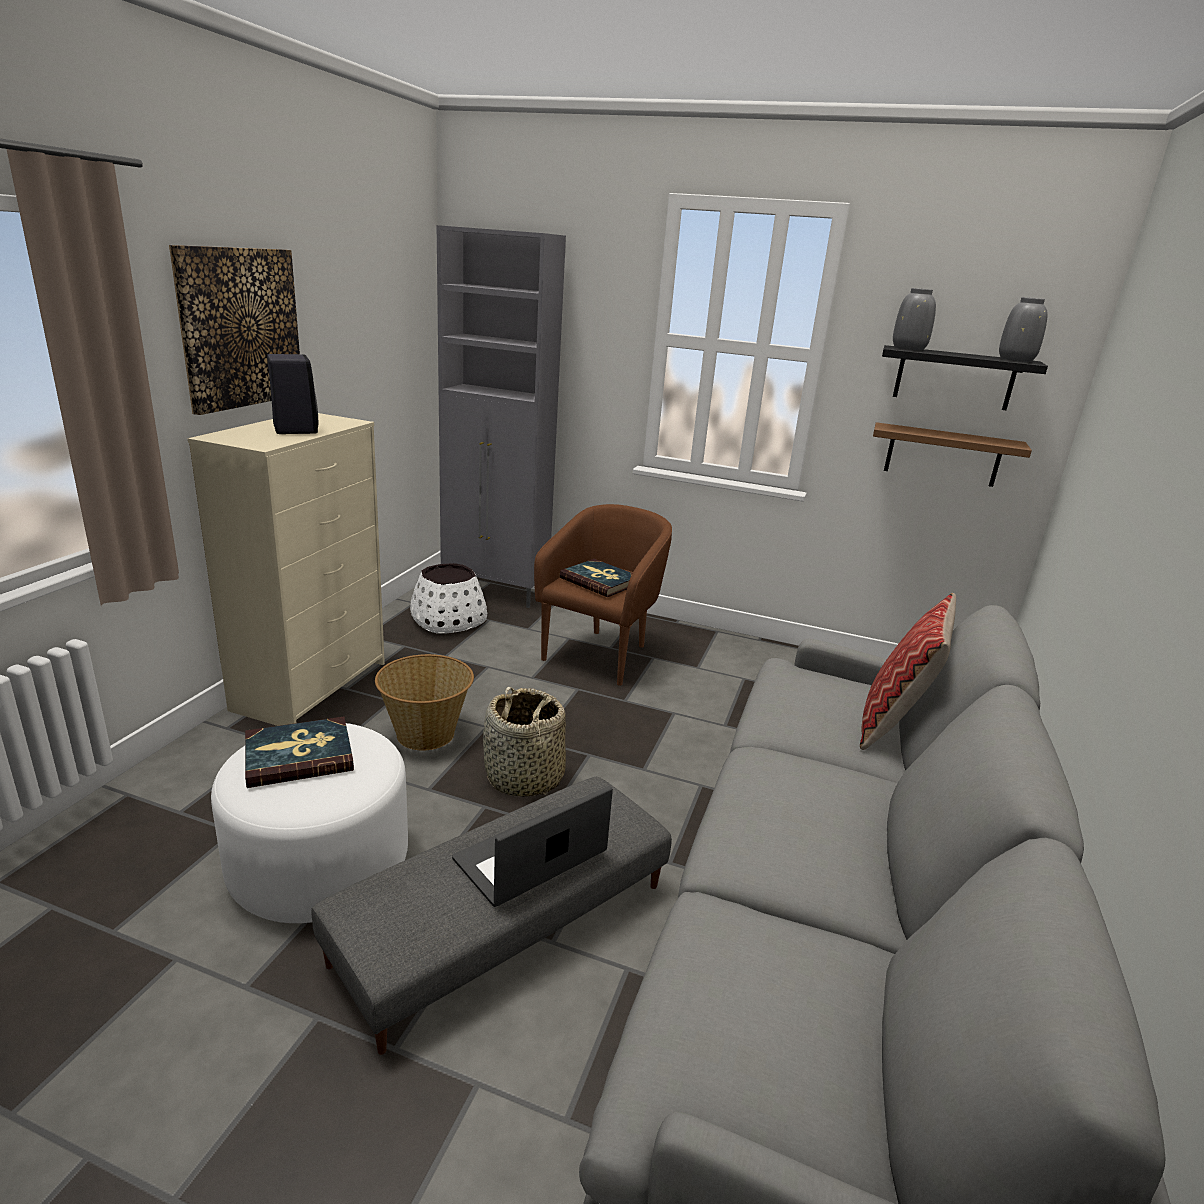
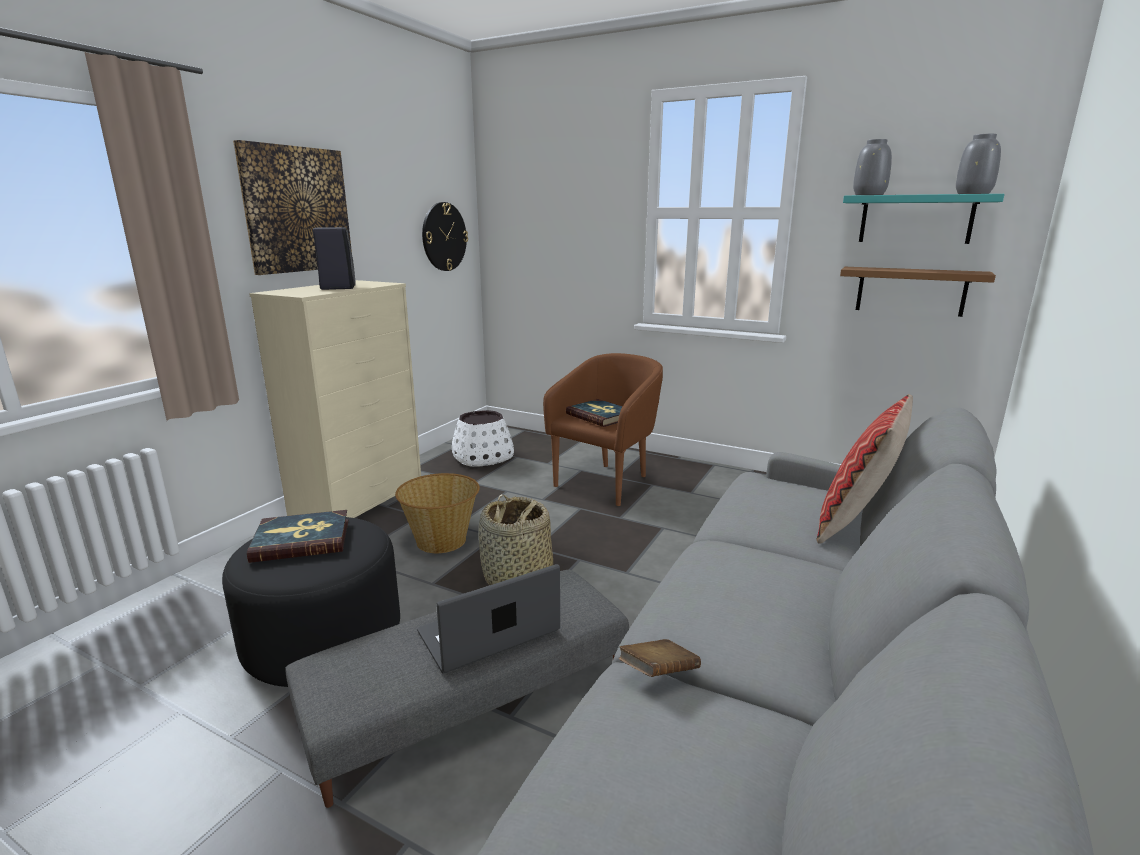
camera: 10 degrees right, 5 degrees down
(319, 864) = (323, 640): white ottoman -> black ottoman
(401, 348) = (444, 237): none -> wall clock
(496, 592) = (527, 437): grey cabinet -> none
(735, 905) = (658, 673): none -> brown book
(954, 378) = (916, 219): black shelf -> turquoise shelf

